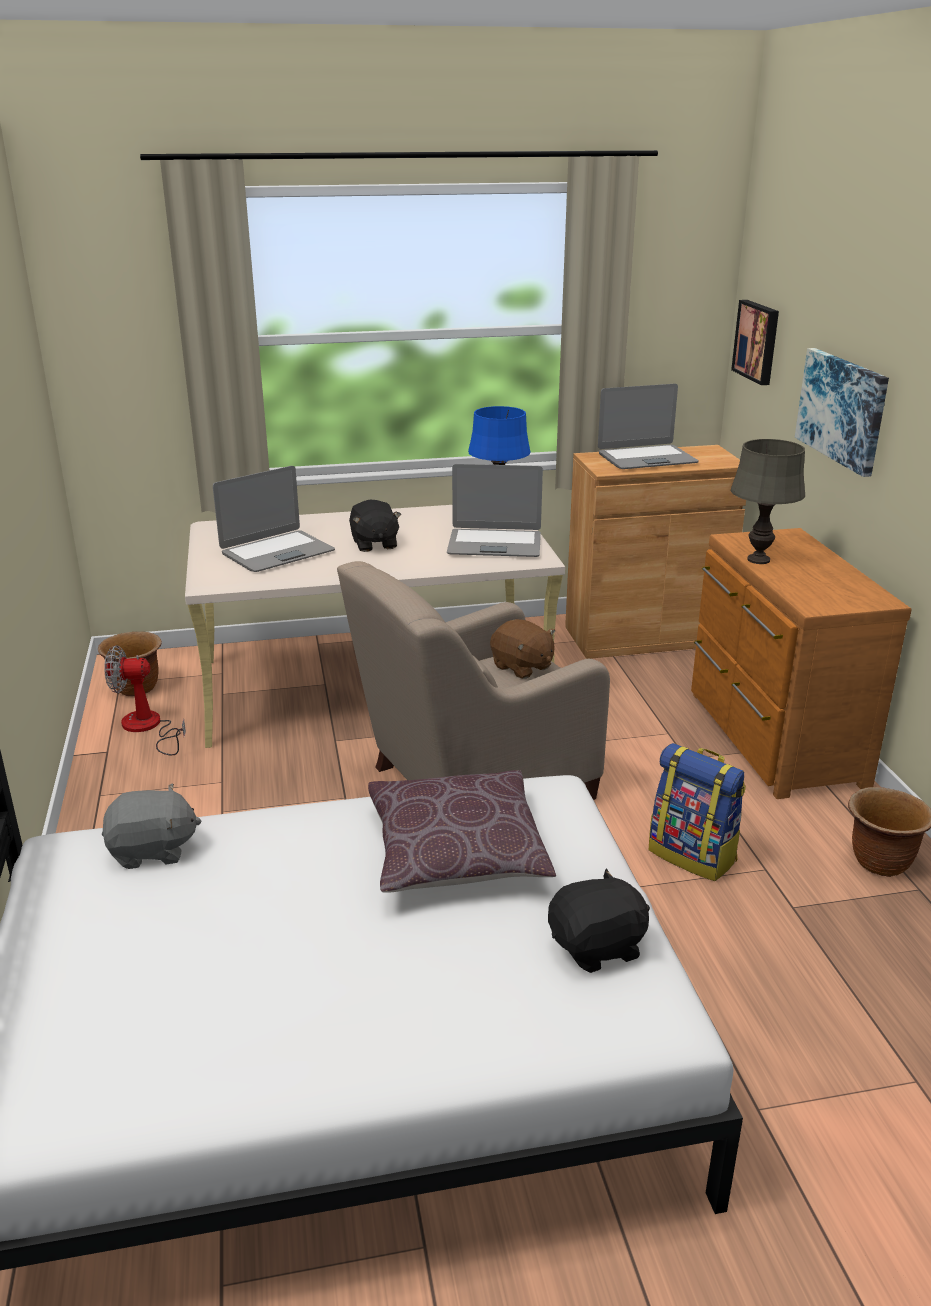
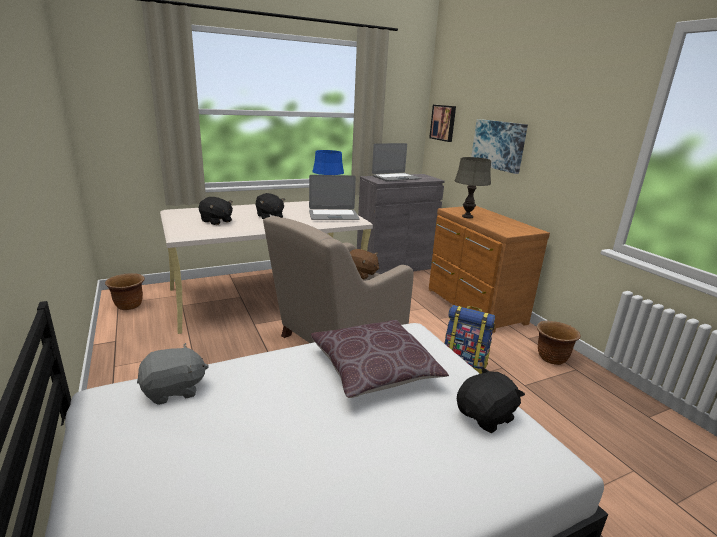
camera: 15 degrees left, 5 degrees down
(148, 728) = (140, 326): fan -> none
(277, 552) = (216, 221): laptop -> black plush toy
(645, 636) = (395, 266): brown cabinet -> grey cabinet

